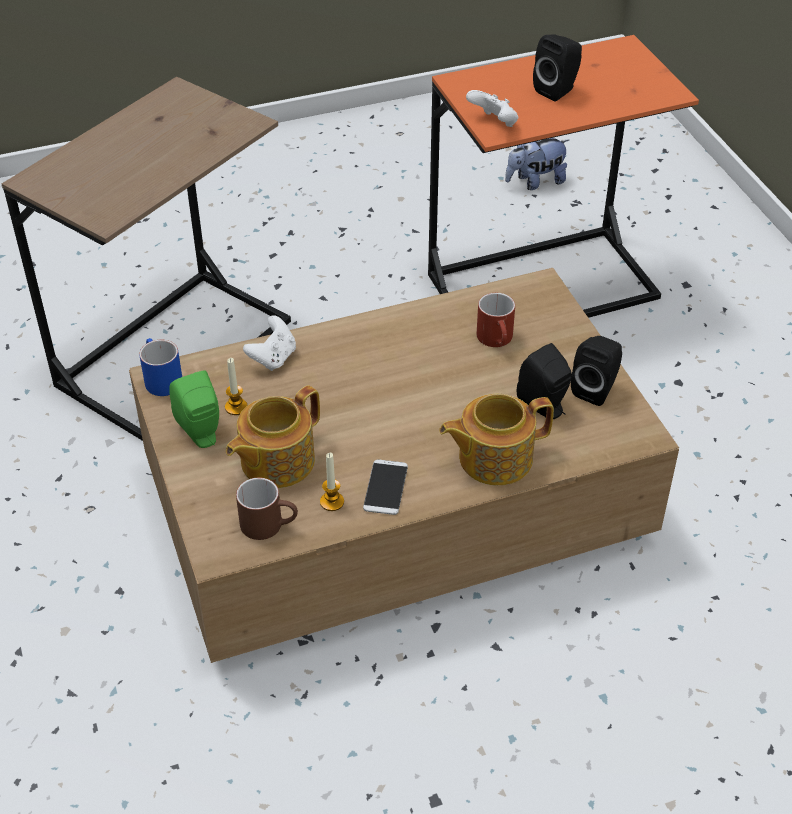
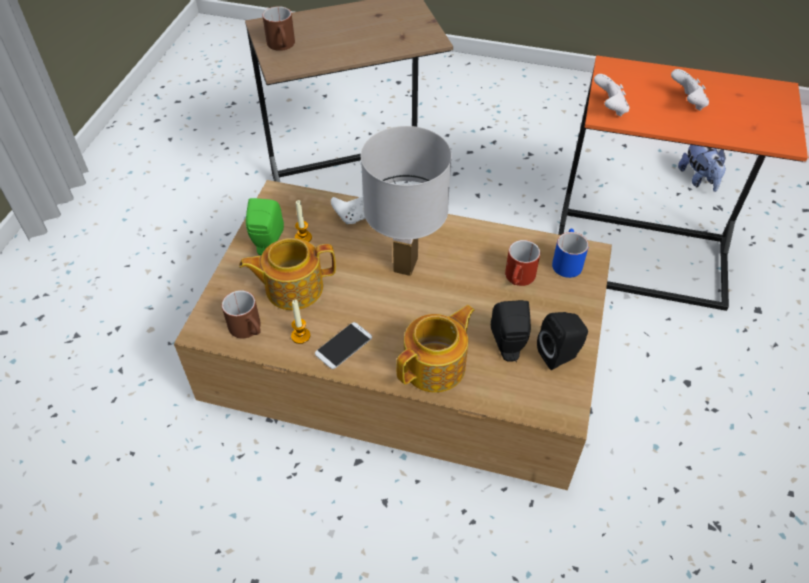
camera: 35 degrees right, 5 degrees up
(83, 193) = (283, 46): none -> brown mug
(159, 378) = (276, 195): blue mug -> blue mug (566, 261)
(372, 380) = (405, 264): none -> white table lamp
(493, 458) = (436, 366): teapot -> teapot turned 120 degrees clockwise
(535, 182) = (698, 179): plush toy -> plush toy turned 120 degrees counterclockwise
(558, 90) = (687, 103): black speaker -> white game controller

